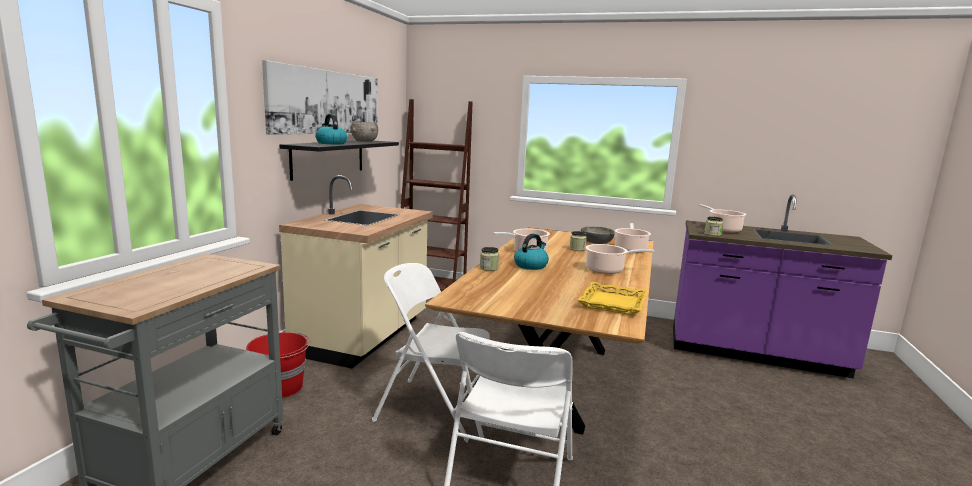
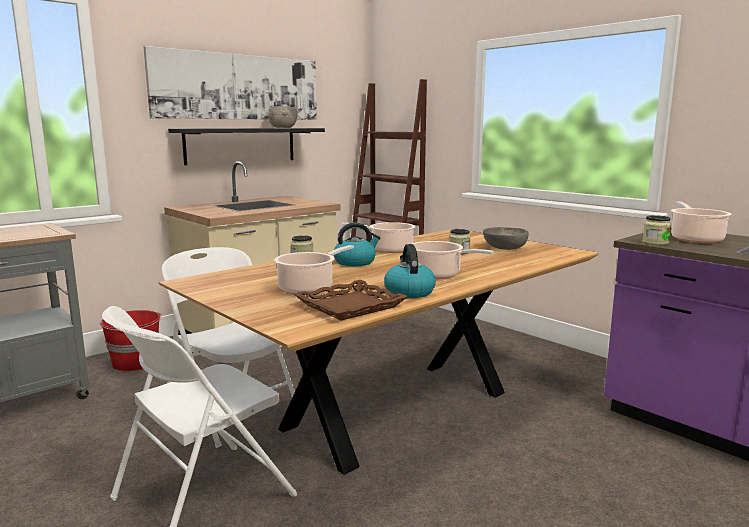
camera: 30 degrees right, 0 degrees up
(331, 143) = (227, 128): kettle -> kettle (409, 292)
(612, 303) = (350, 306): yellow tray -> brown tray
(630, 249) = (534, 258): cooking pot -> cooking pot (308, 288)

